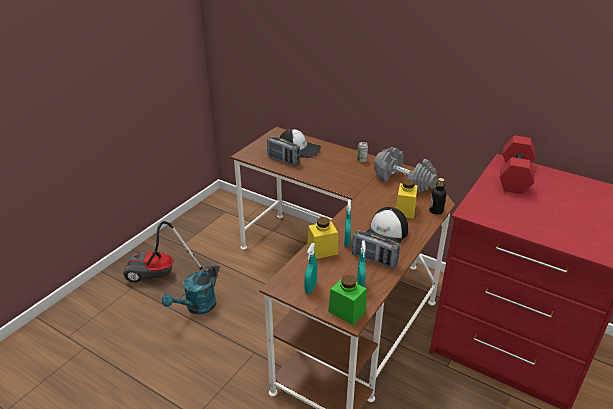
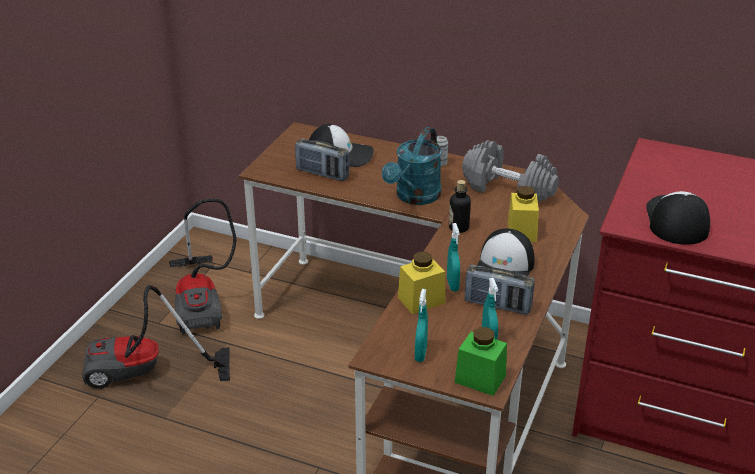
camera: 10 degrees left, 0 degrees up
(197, 307) = (212, 414): turquoise watering can -> turquoise watering can (414, 197)
(211, 235) = (202, 302): none -> vacuum cleaner
(436, 211) = (565, 227): bottle -> bottle (458, 227)
(509, 213) = (676, 221): none -> cap
(513, 175) = (669, 167): red dumbbell -> none

